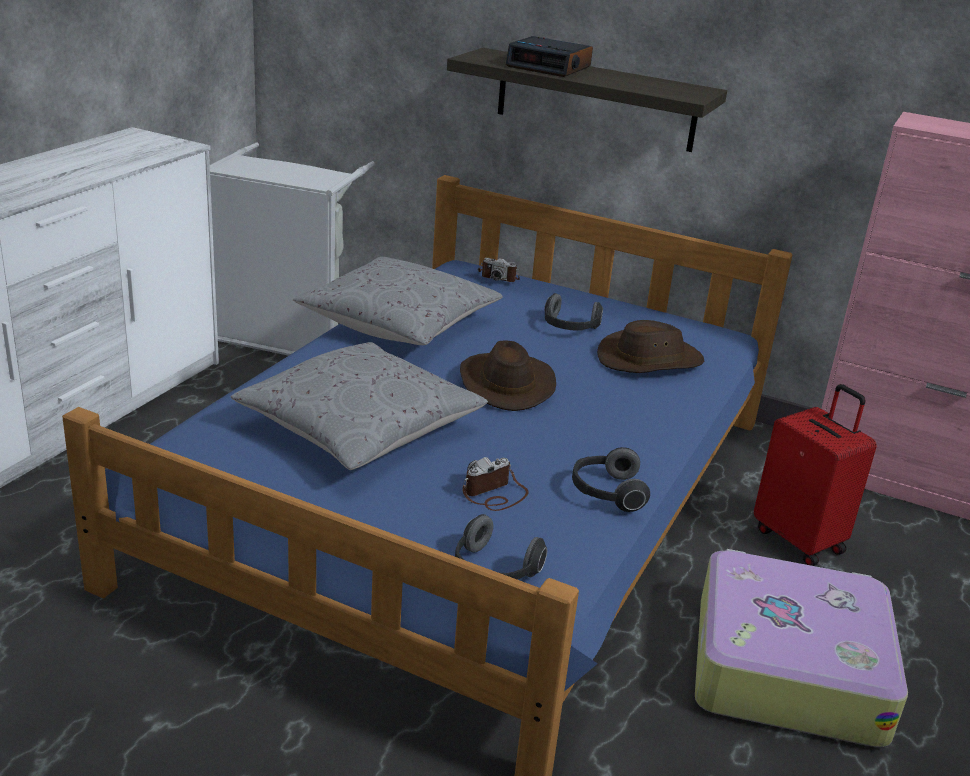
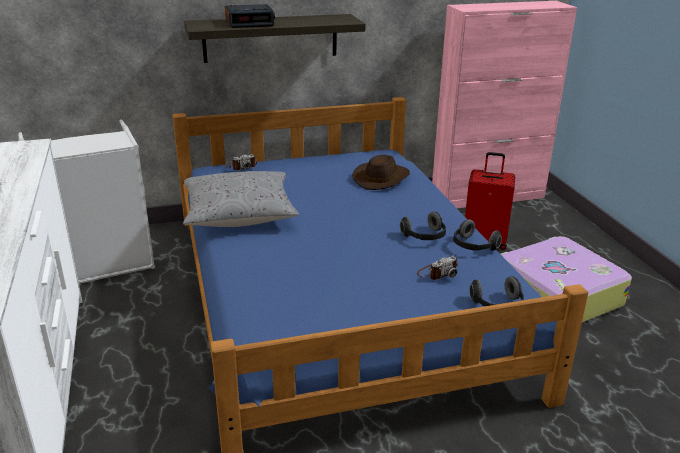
camera: 40 degrees left, 0 degrees up
(360, 428) = (325, 276): grey pillow -> none
(494, 494) = (437, 273): camera -> camera turned 135 degrees counterclockwise
(505, 384) = (346, 219): brown hat -> none
(569, 328) = (322, 179): headphones -> headphones (425, 237)

